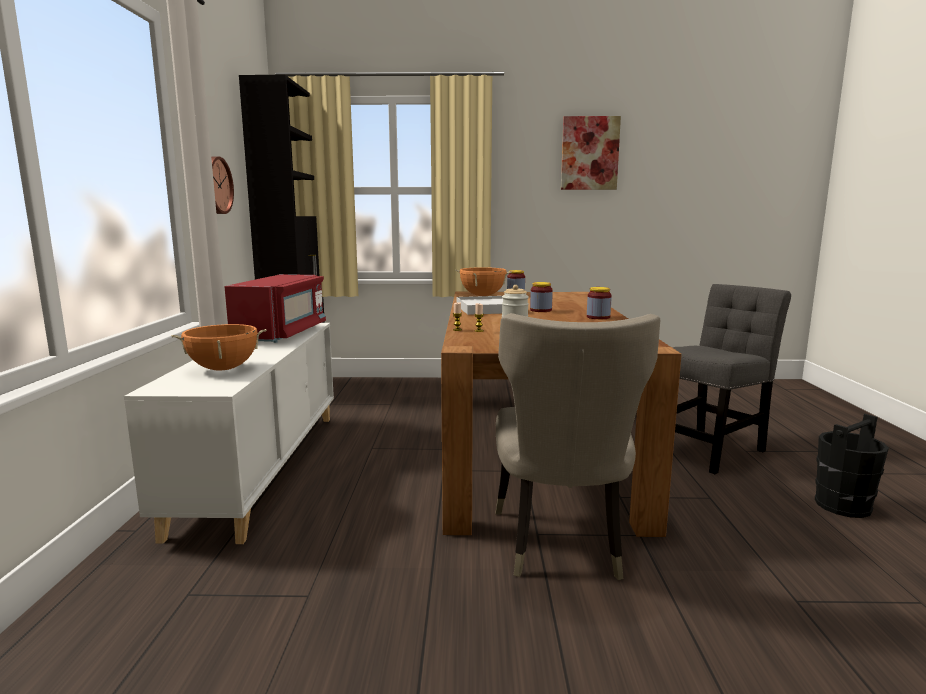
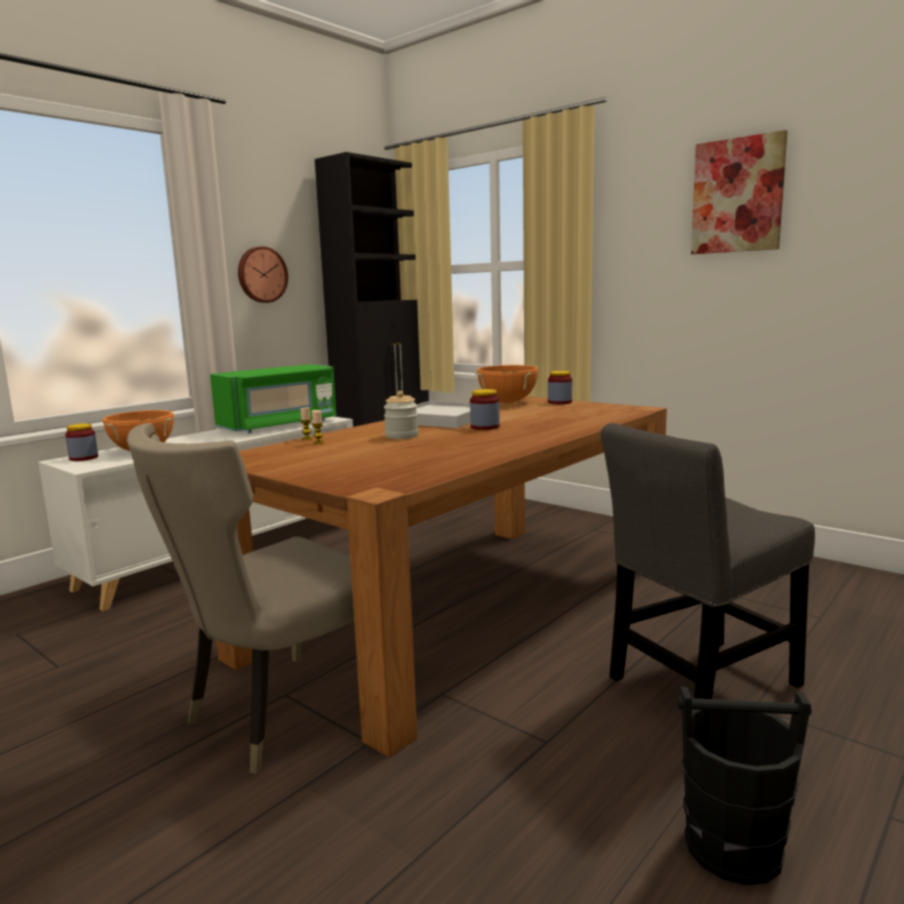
camera: 40 degrees right, 0 degrees up
(282, 334) = (279, 425): red microwave -> green microwave
(598, 317) = (506, 444): jar -> jar (83, 458)
(711, 450) = (698, 685): grey chair -> grey chair turned 150 degrees clockwise

